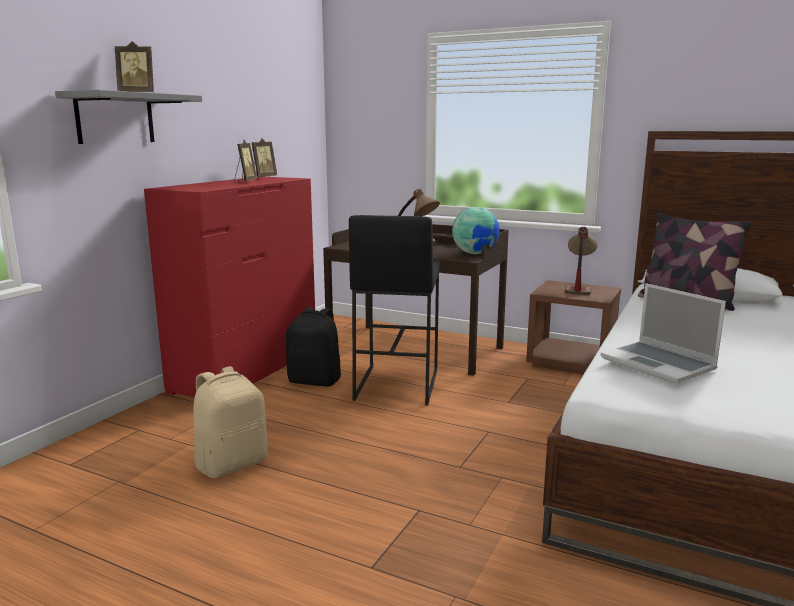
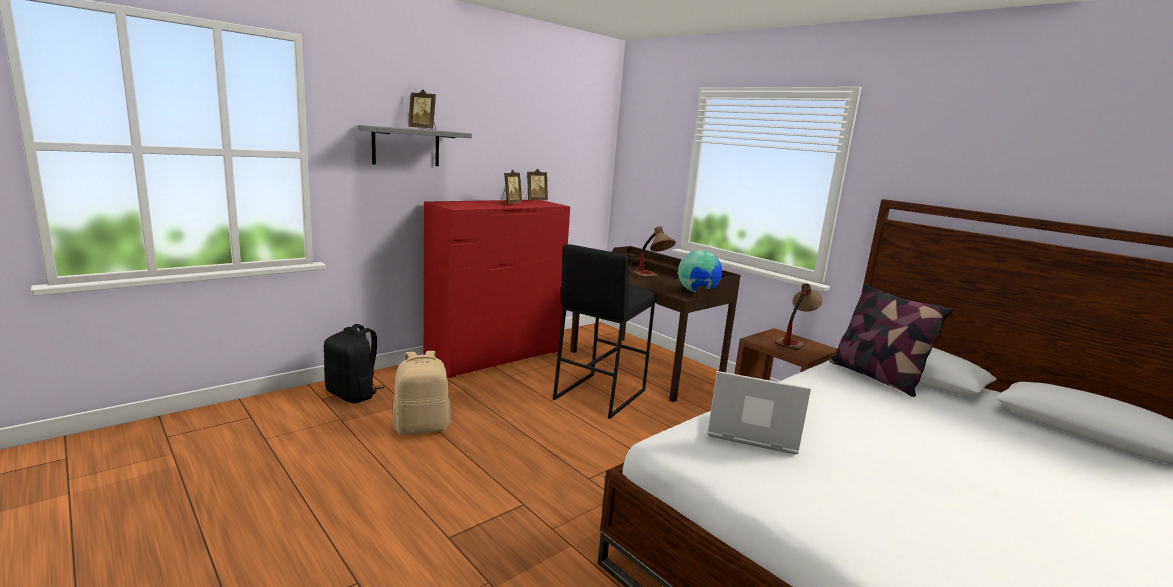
camera: 20 degrees right, 0 degrees up
(315, 381) = (538, 376): black backpack -> black backpack (353, 394)
(659, 364) = (750, 432): laptop -> laptop turned 120 degrees clockwise

